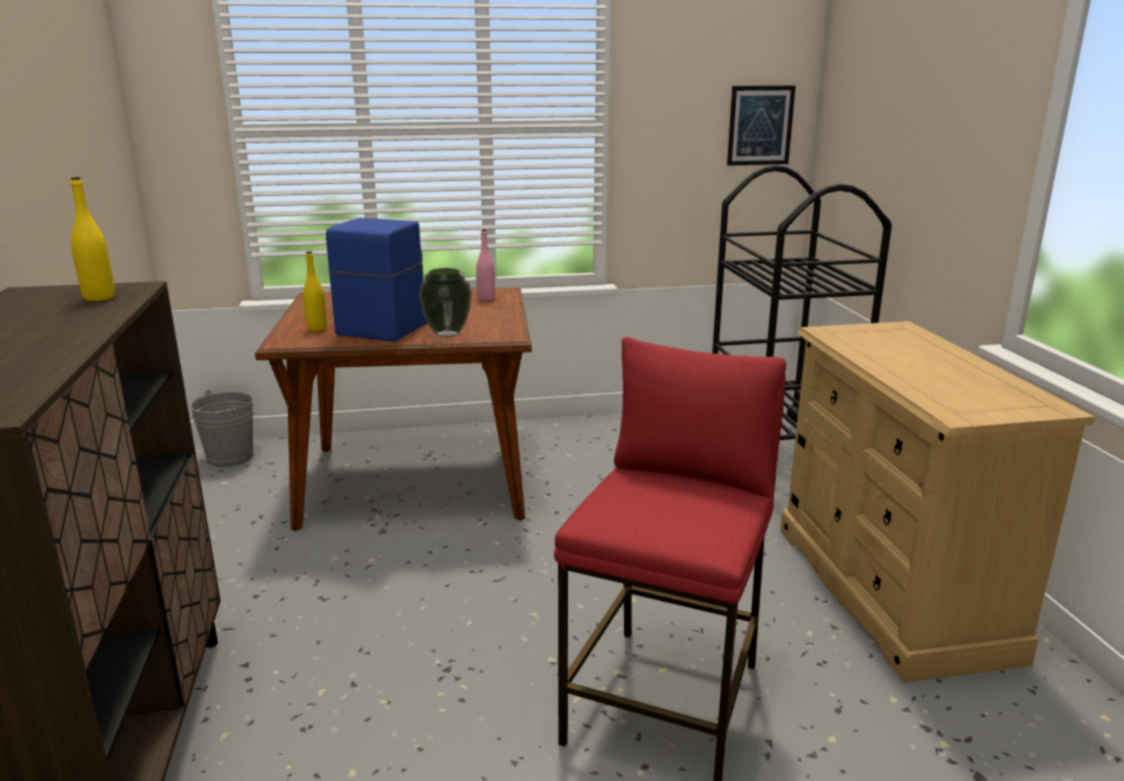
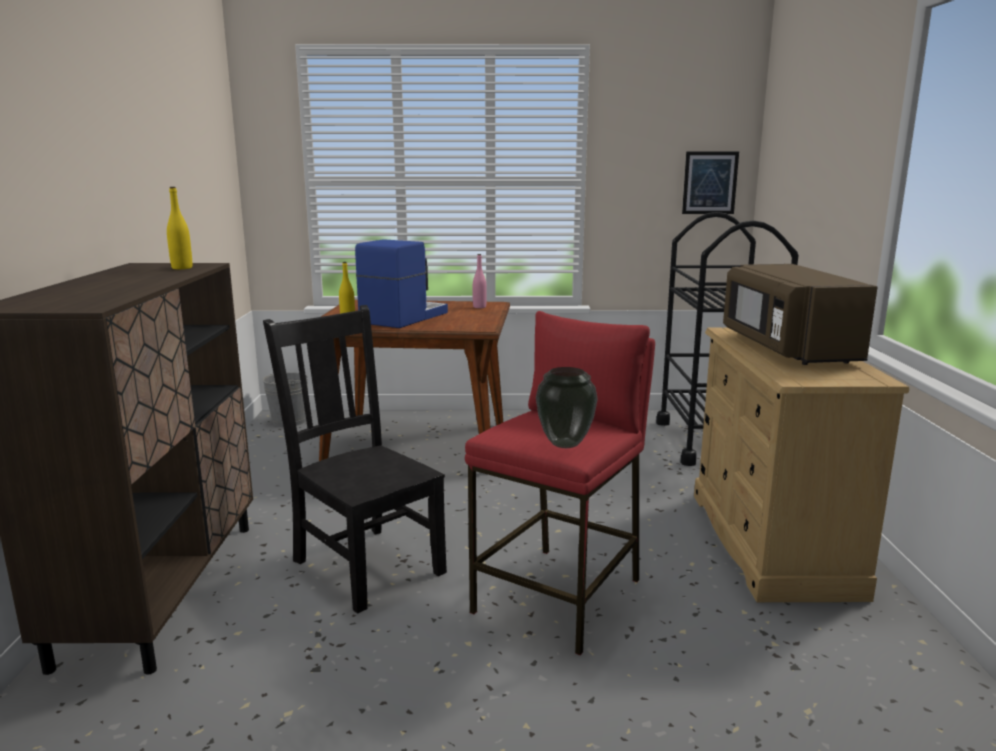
camera: 10 degrees right, 5 degrees down
(397, 682) = (365, 564): none -> black chair
(448, 334) = (439, 325): vase -> vase (566, 444)
(916, 359) = (786, 348): none -> brown microwave

